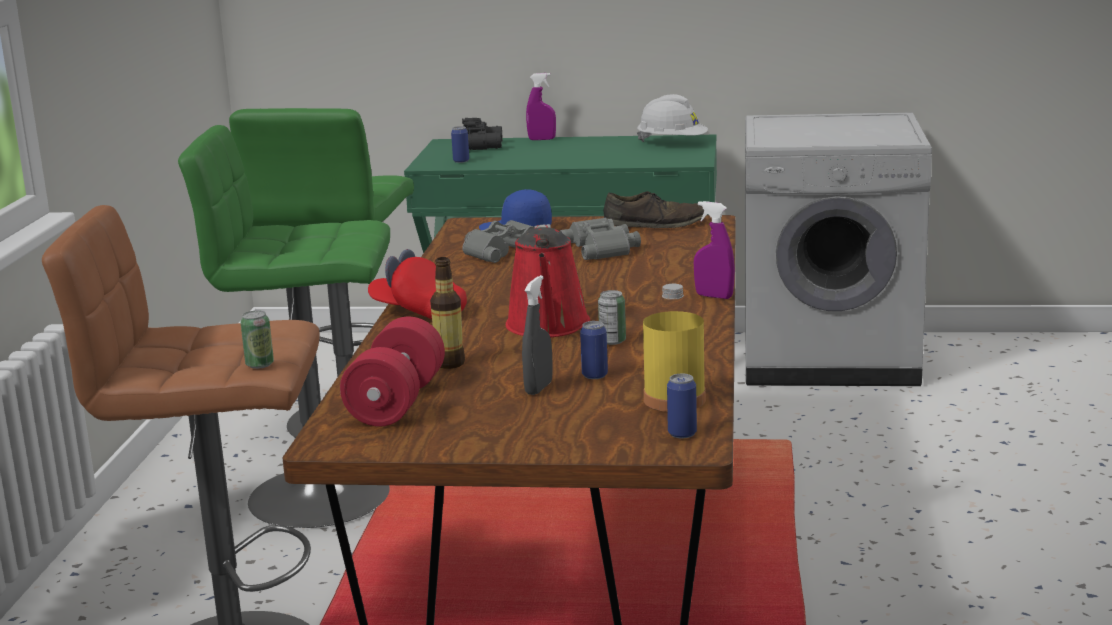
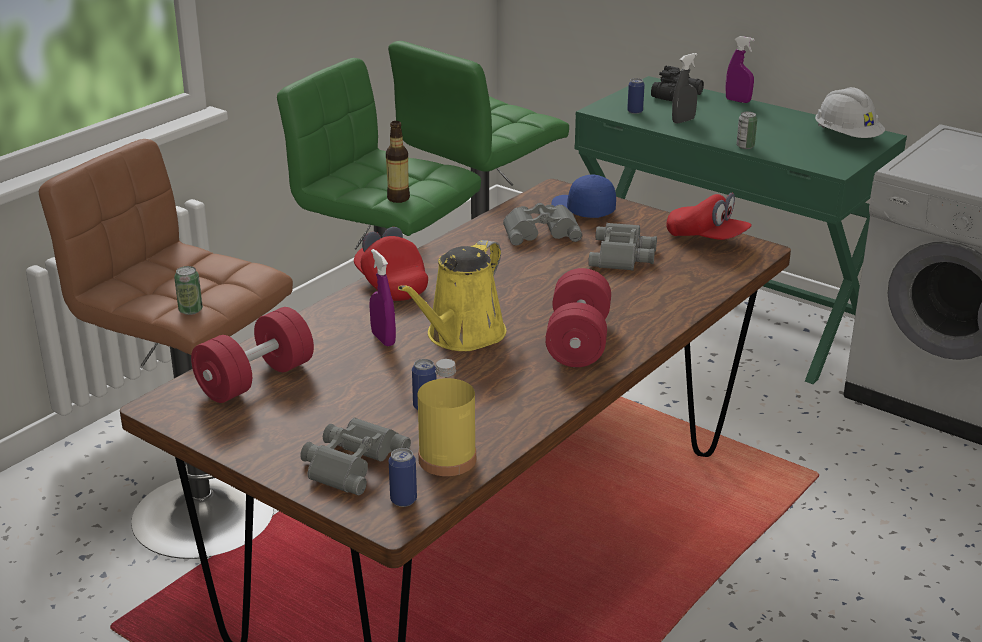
camera: 30 degrees right, 10 degrees up
(449, 363) = (341, 351): bottle -> bottle (398, 198)
(538, 388) = (367, 404): grey spray bottle -> grey spray bottle (683, 121)
(548, 326) = (461, 336): red watering can -> yellow watering can
(590, 425) = (350, 462): none -> grey binoculars
(612, 341) = (488, 372): can -> can (745, 146)
(656, 223) = (707, 238): brown shoe -> red cap
(658, 305) = (578, 342): none -> red dumbbell
(714, 296) = (637, 348): purple spray bottle -> purple spray bottle (383, 339)

